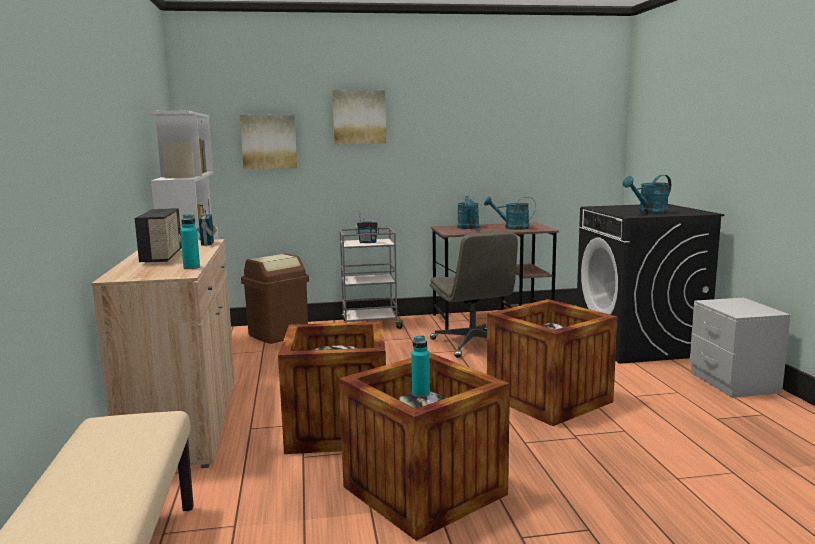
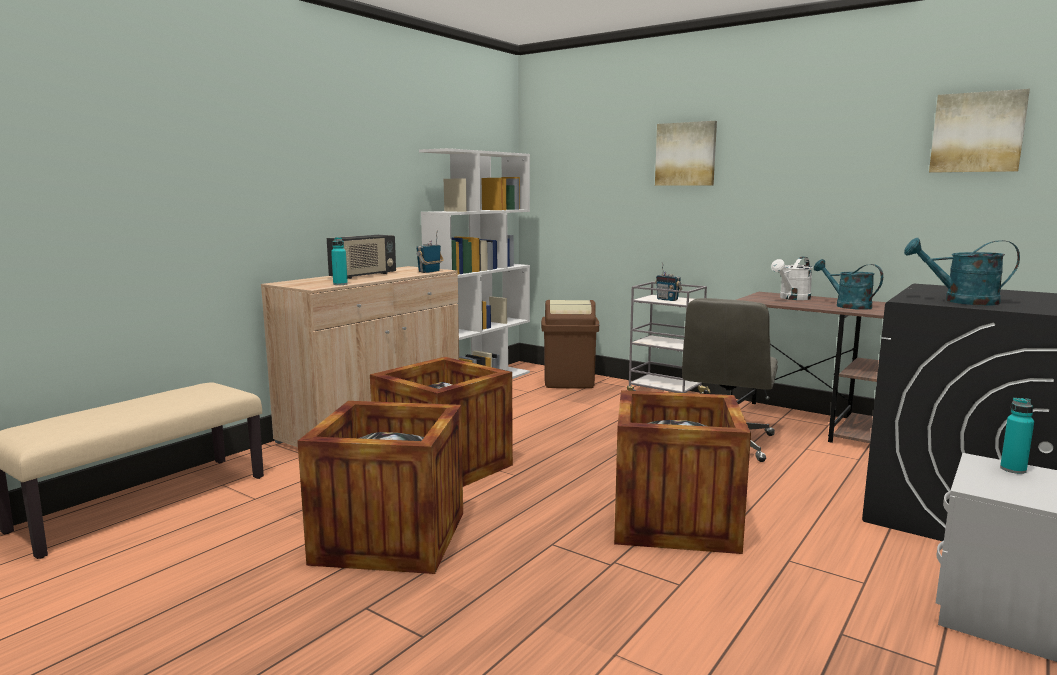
camera: 45 degrees right, 0 degrees up
(269, 141) = (595, 181): picture -> picture (977, 132)
(420, 394) = (383, 434): turquoise bottle -> turquoise bottle (1013, 469)
(468, 228) = (792, 298): turquoise watering can -> white watering can

